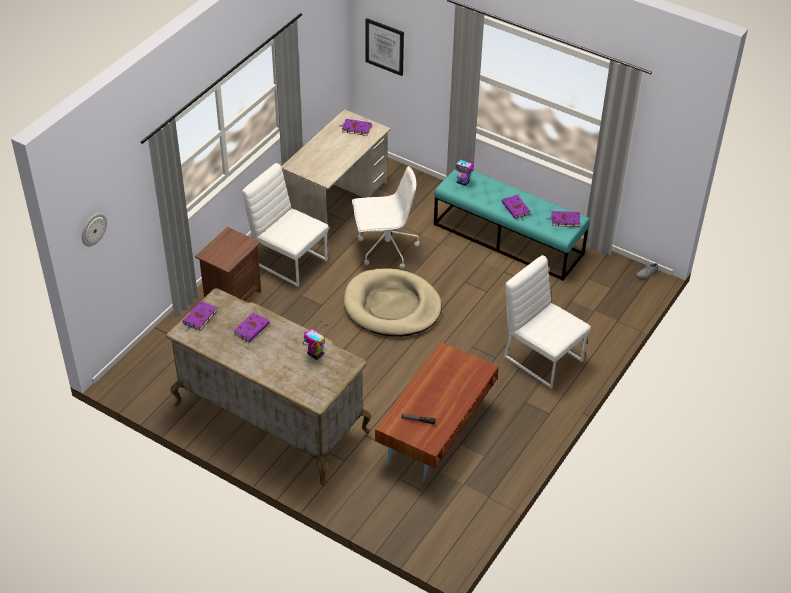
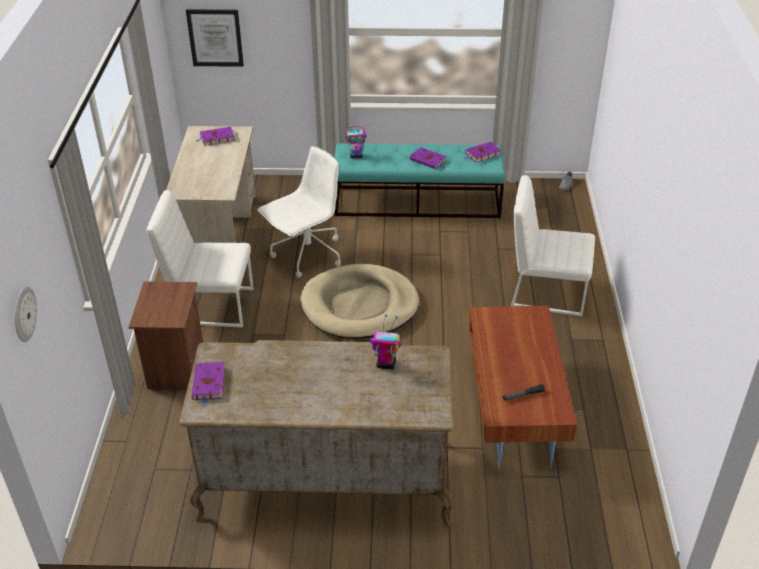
camera: 30 degrees left, 5 degrees down
(252, 328) = (285, 368): purple book -> none

